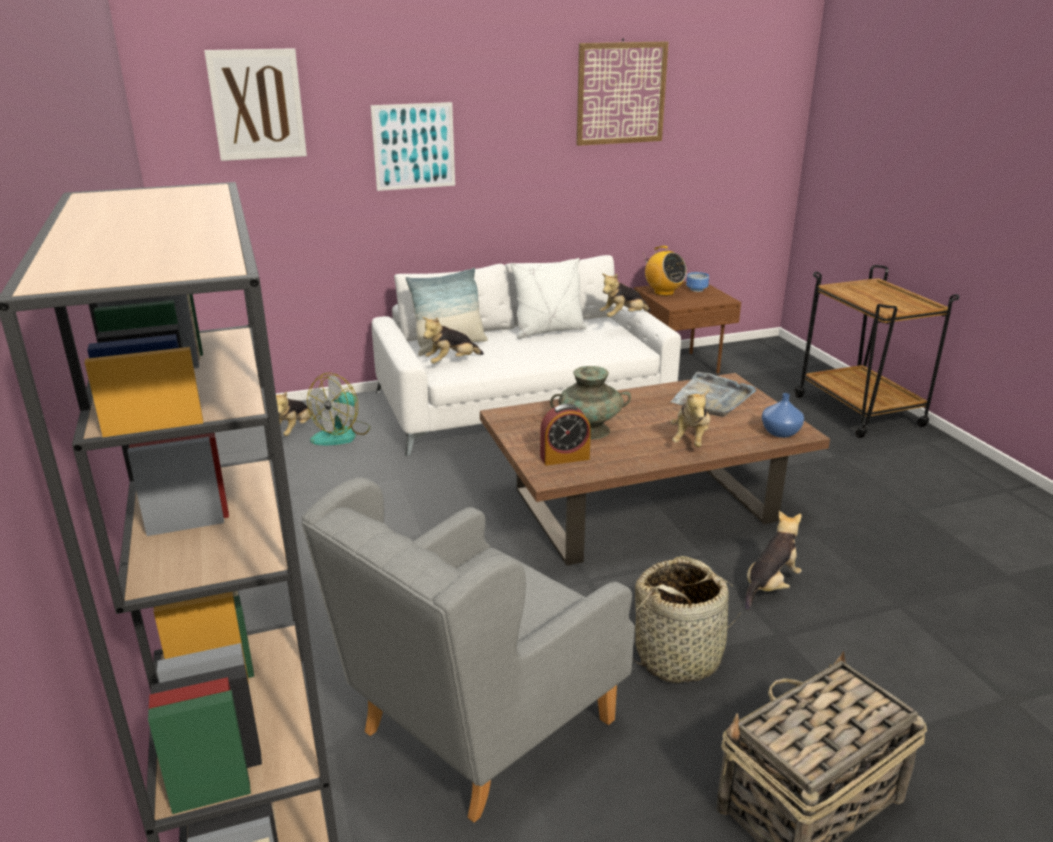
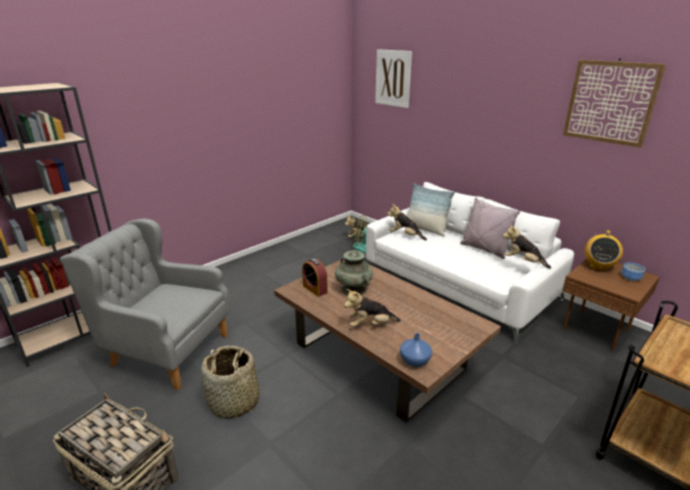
camera: 65 degrees right, 0 degrees up
(414, 146) = (458, 113): picture -> none
(549, 331) = (484, 249): white pillow -> purple pillow
(712, 398) = (443, 323): grey tray -> none
(770, 586) = (321, 430): plush toy -> none

